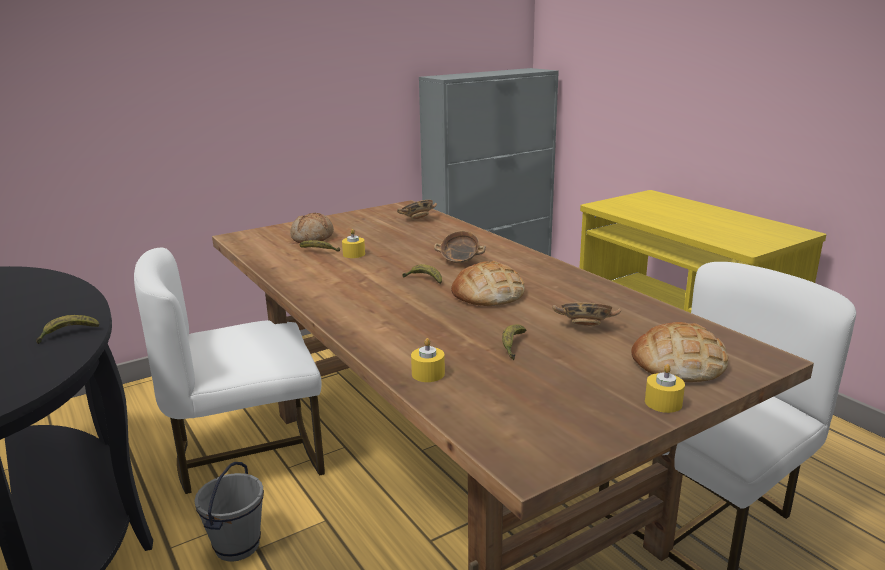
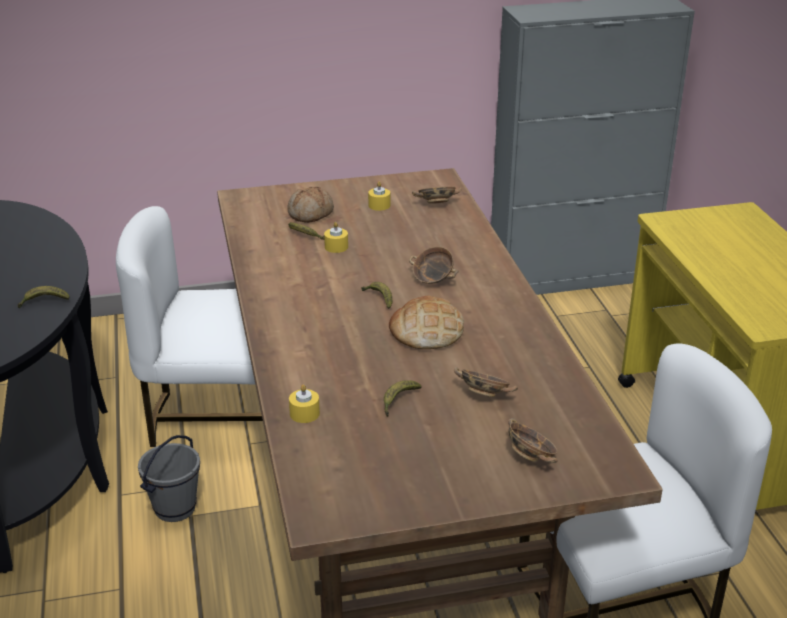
camera: 20 degrees right, 10 degrees up
(663, 402) = (476, 494): yellow candle -> yellow candle (379, 205)
(677, 362) = (531, 456): bread -> bowl

